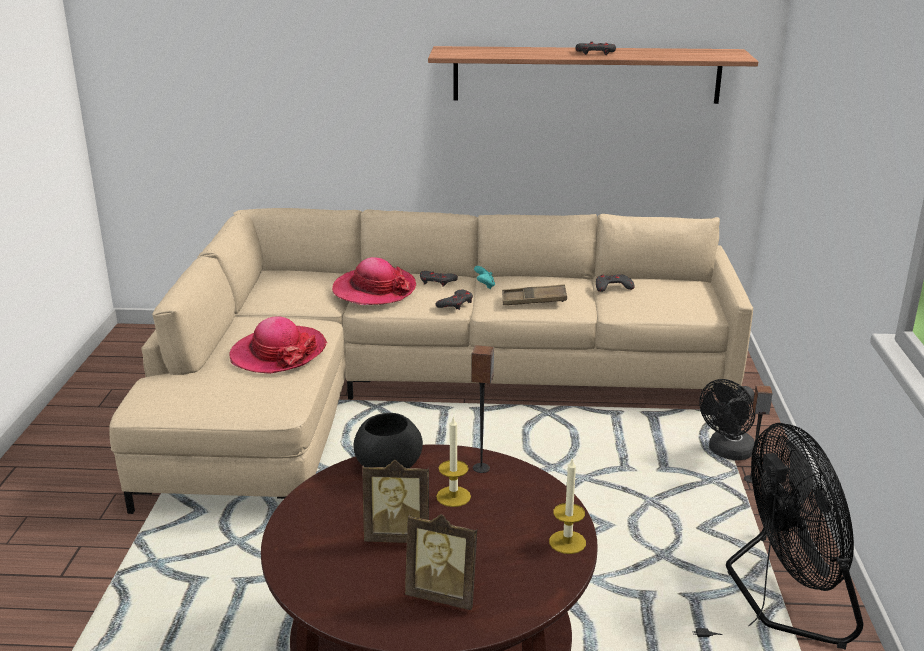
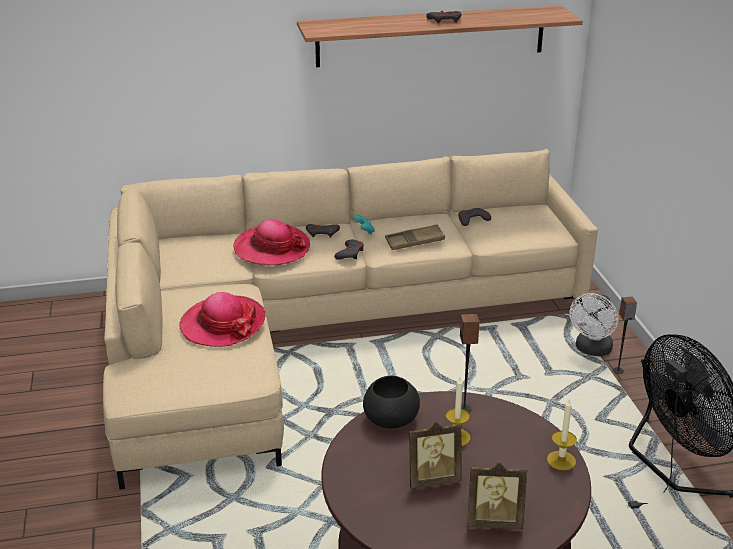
camera: 15 degrees left, 5 degrees up
(727, 453) = (592, 350): black fan -> white fan

